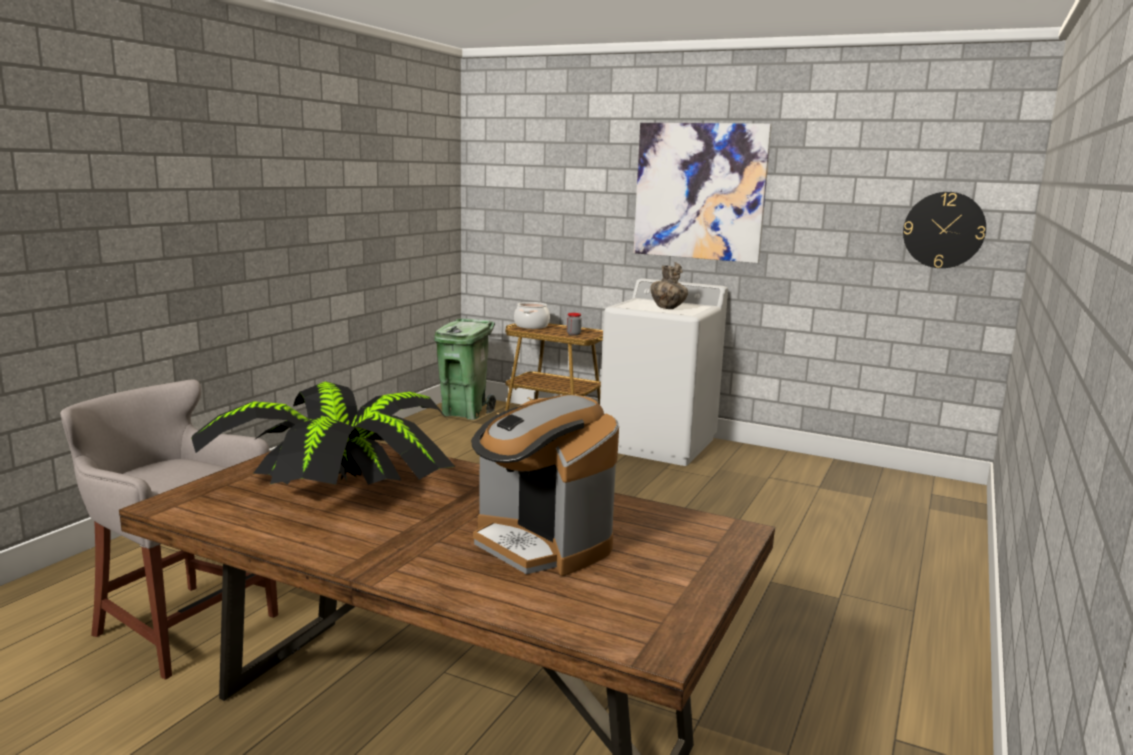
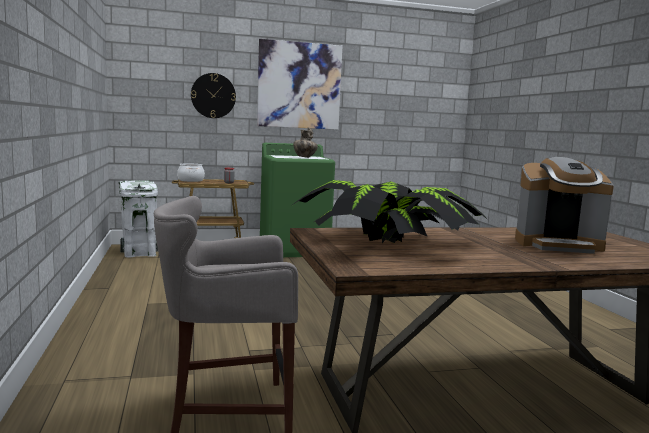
camera: 40 degrees left, 5 degrees down
(465, 412) = (140, 253): green trash can -> white trash can
(658, 444) = (294, 249): white washing machine -> green washing machine
(943, 230) = (430, 108): wall clock -> wall clock (213, 95)

